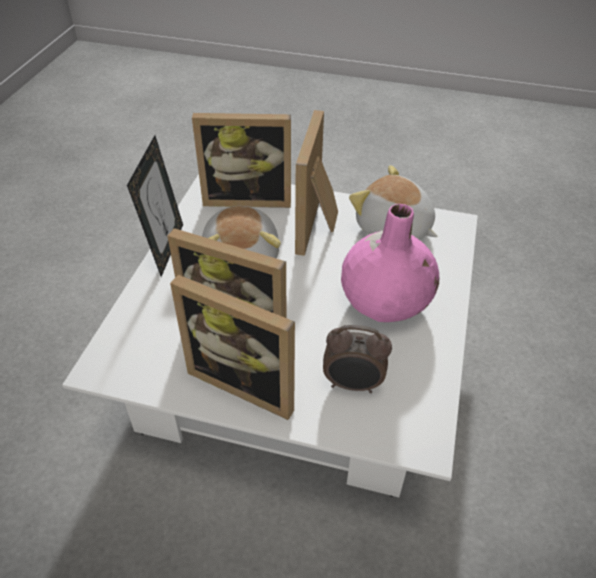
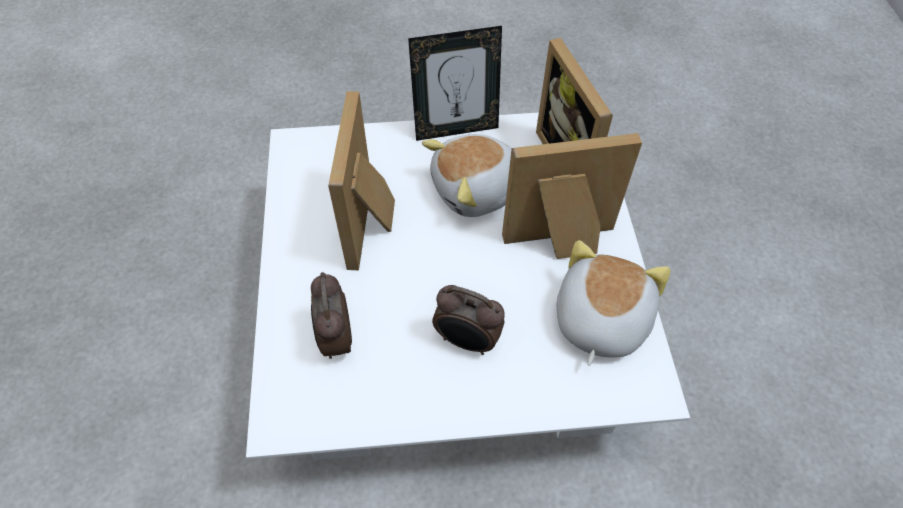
camera: 70 degrees right, 10 degrees up
(247, 381) = (312, 250): picture frame -> none
(385, 301) = (467, 341): pink vase -> alarm clock

